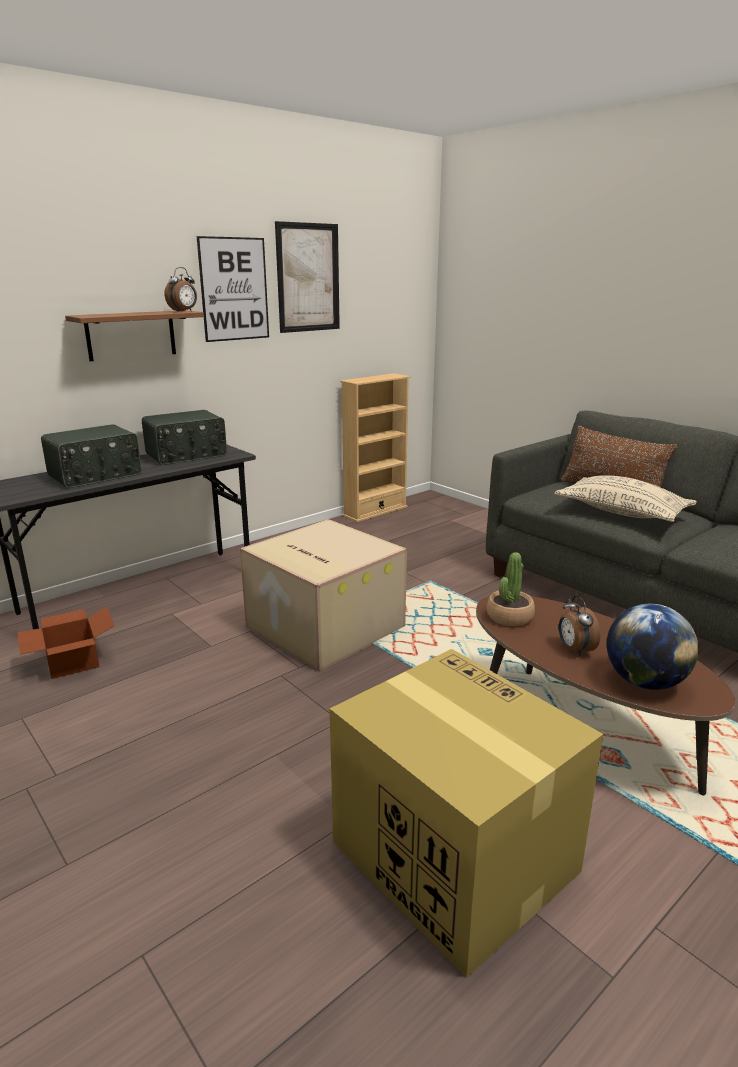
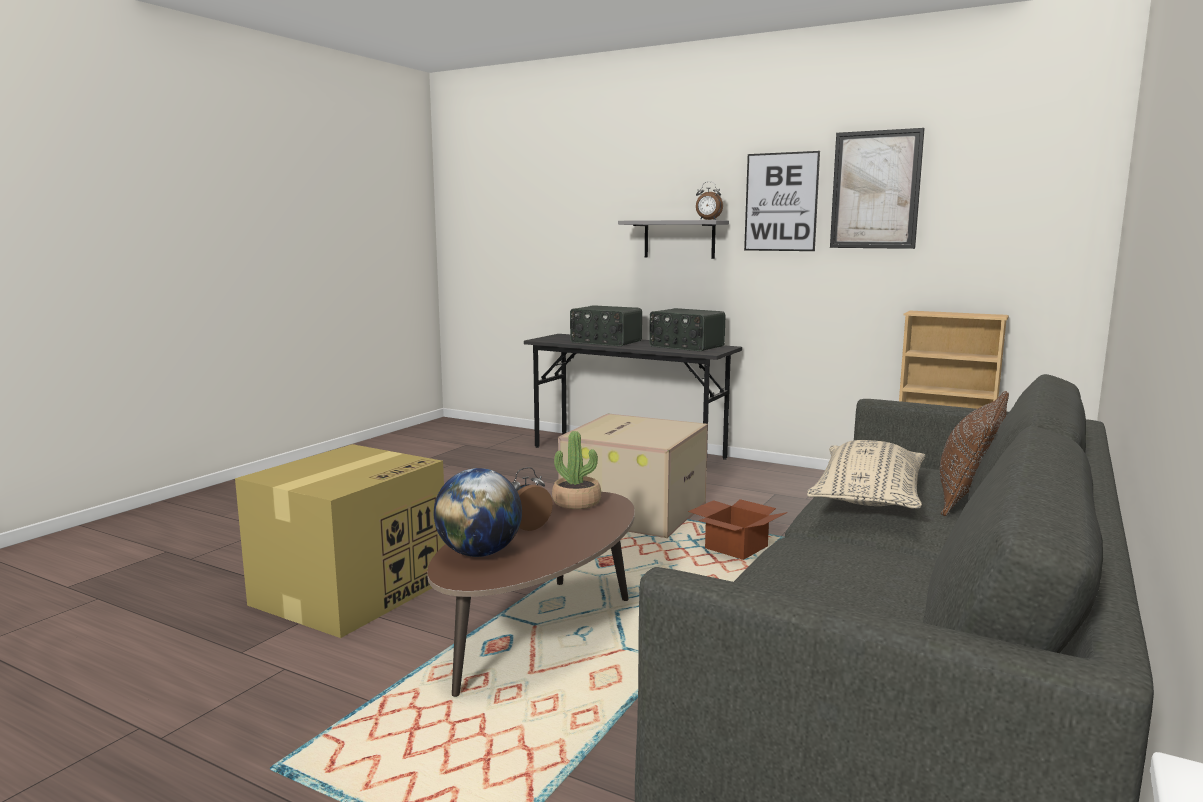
camera: 70 degrees right, 10 degrees down
(71, 662) = (517, 459): cardboard box -> cardboard box (735, 548)
(131, 335) = (679, 239): brown shelf -> grey shelf

